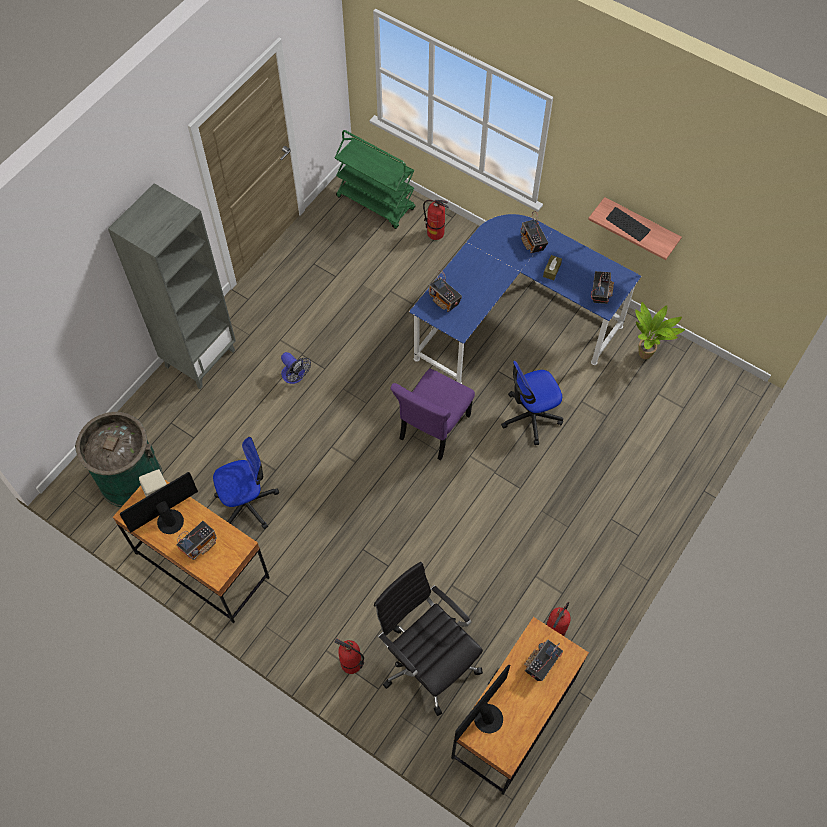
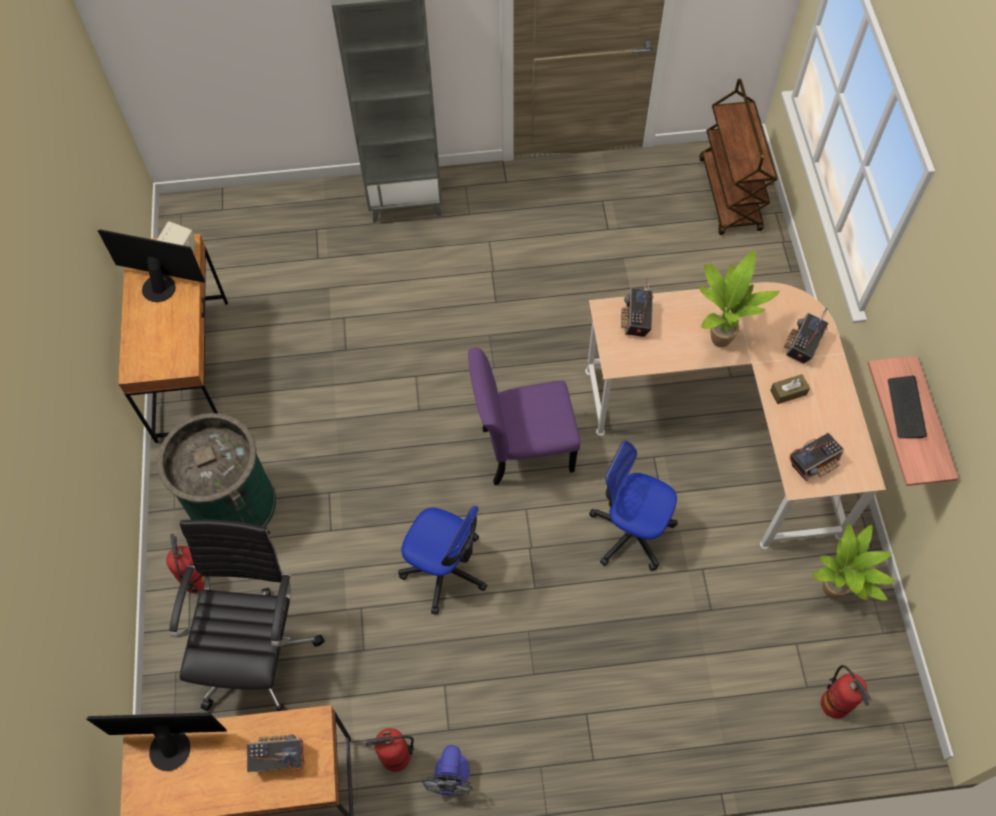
camera: 50 degrees right, 0 degrees up
(130, 479) = (231, 245): green trash can -> green trash can (233, 504)
(200, 545) = (155, 331): radio -> none
(247, 503) = (289, 354): office chair -> office chair (445, 569)
(295, 377) = (462, 285): fan -> fan (451, 778)
(376, 203) = (730, 195): green cart -> brown cart
(435, 233) = (754, 272): fire extinguisher -> fire extinguisher (835, 704)
(491, 273) = (717, 338): none -> potted plant
(513, 322) = (728, 426): blue desk -> beige desk

